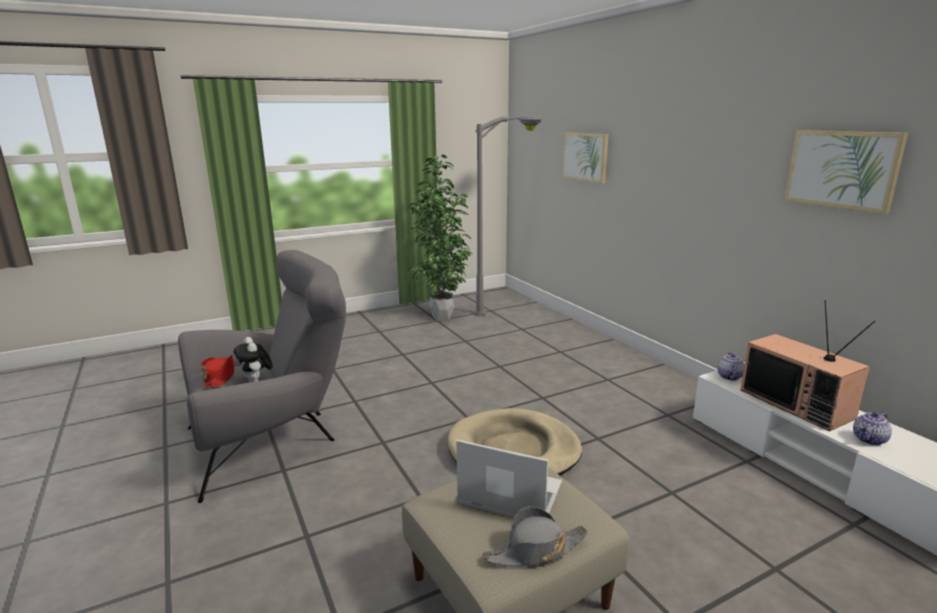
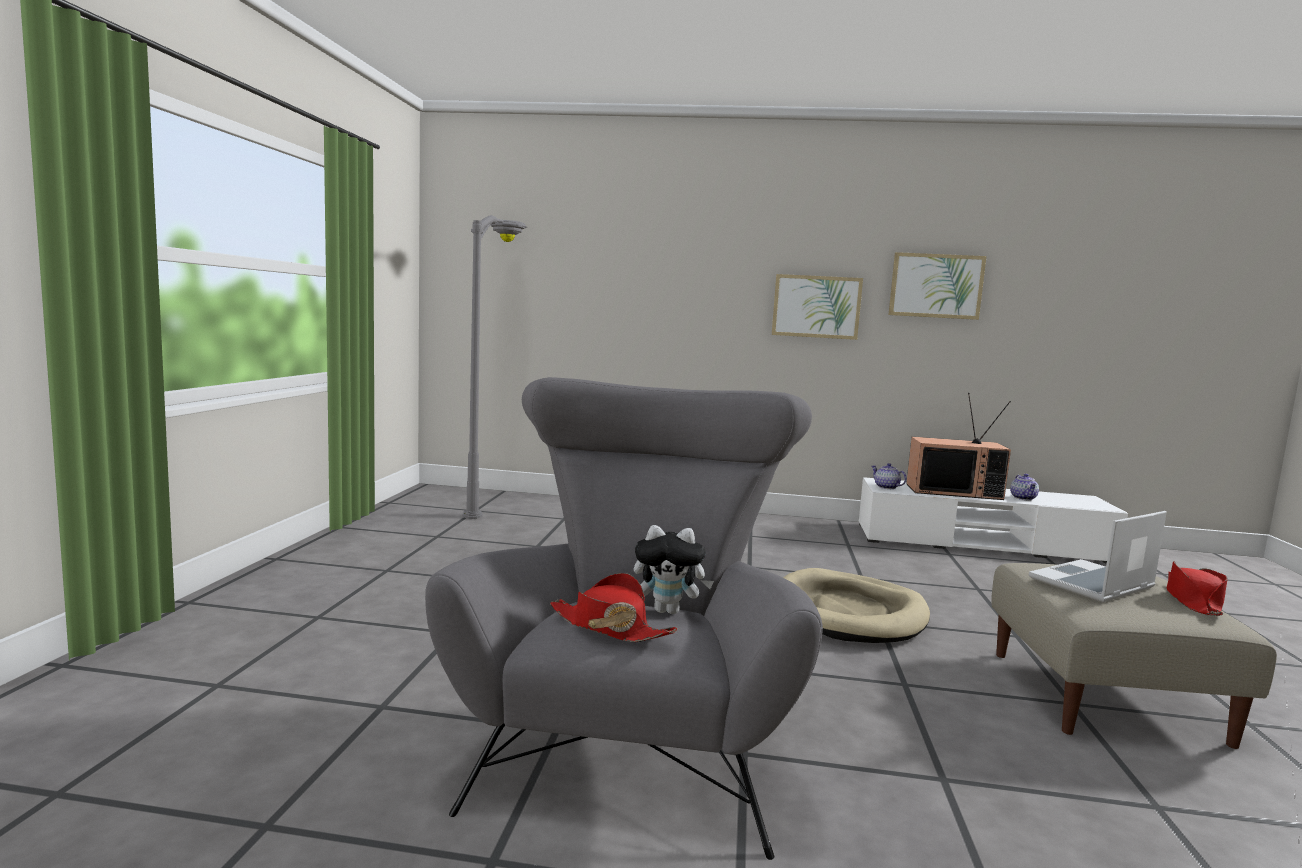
camera: 55 degrees left, 10 degrees down
(440, 318) = (434, 533): potted plant -> none
(535, 550) = (1193, 600): grey hat -> red hat
(585, 156) = (603, 279): picture -> picture (816, 306)

